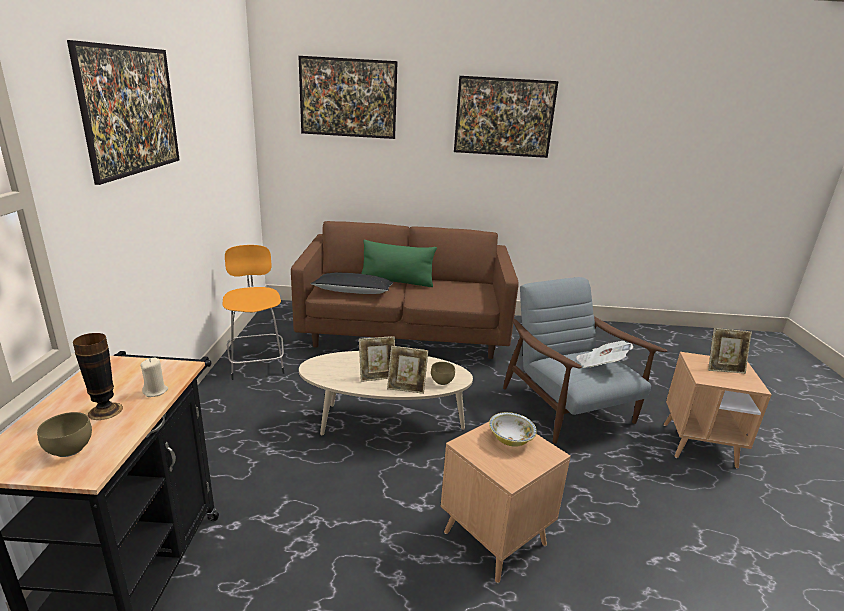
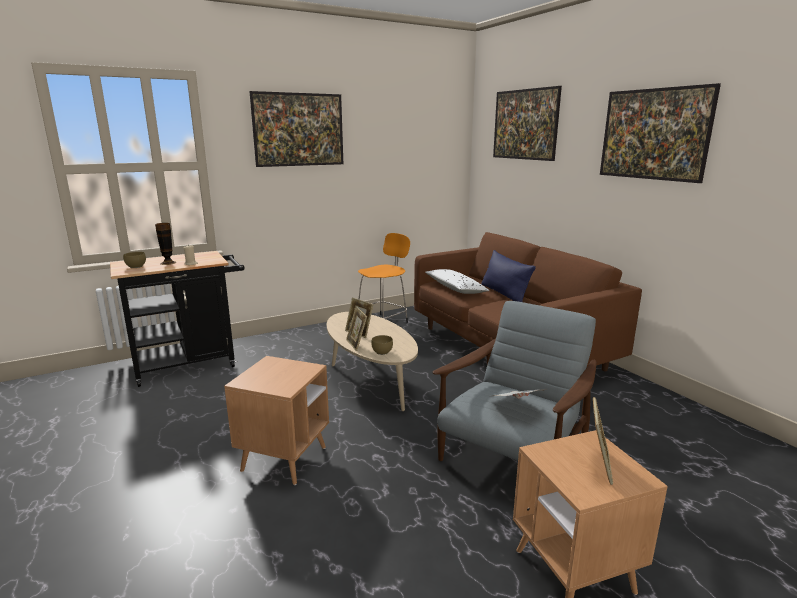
camera: 60 degrees right, 5 degrees down
(353, 292) = (455, 289): black pillow -> white pillow
(396, 281) = (504, 293): green pillow -> blue pillow
(510, 439) = (290, 373): bowl -> none
(724, 369) = (598, 465): picture frame -> picture frame turned 135 degrees counterclockwise

